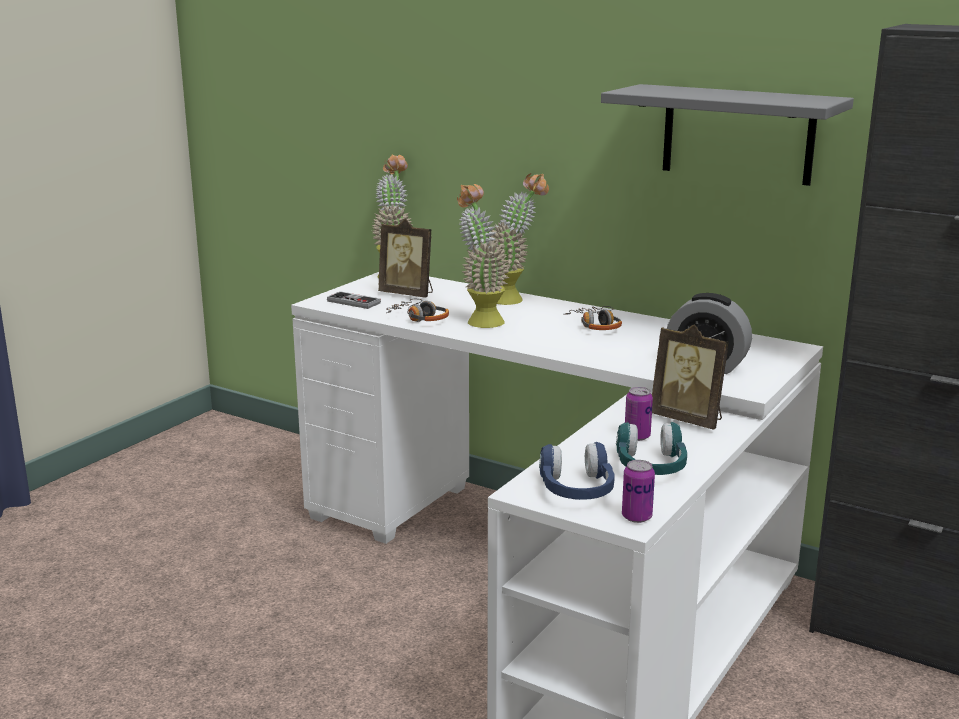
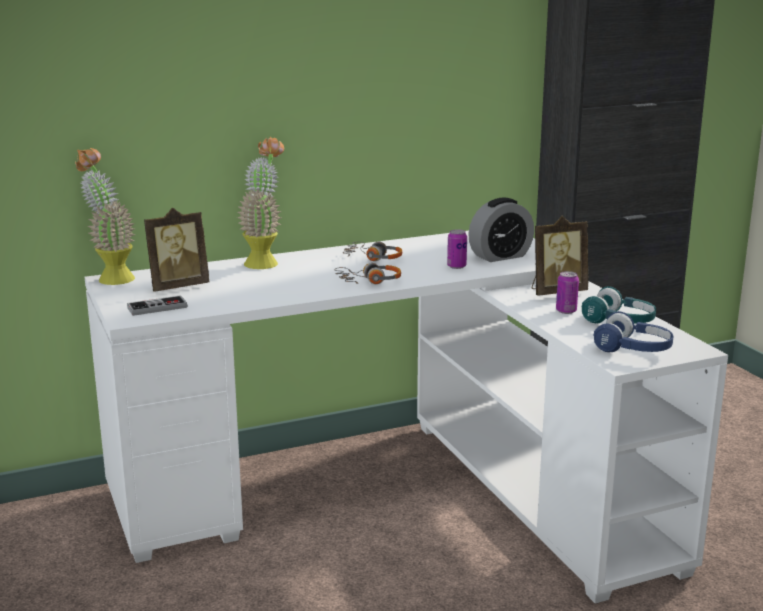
camera: 55 degrees left, 0 degrees up
(419, 318) = (250, 298): headphones -> headphones (369, 281)
(480, 320) = (294, 282): potted plant -> none
(636, 517) = (691, 346): can -> can (456, 266)
(737, 134) = (432, 74): grey shelf -> none

